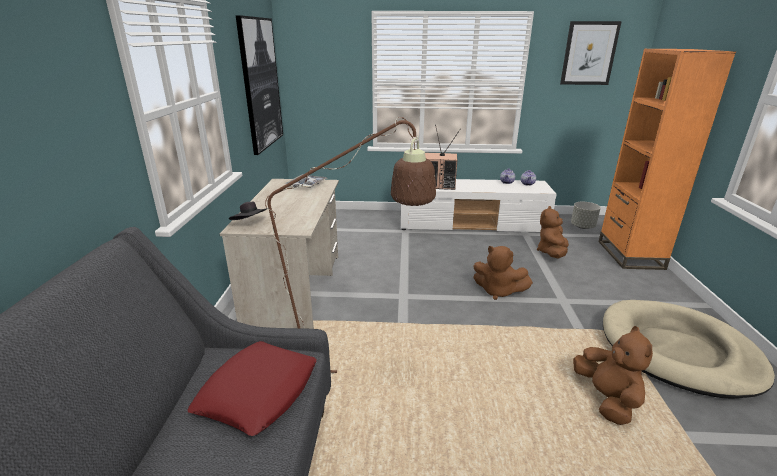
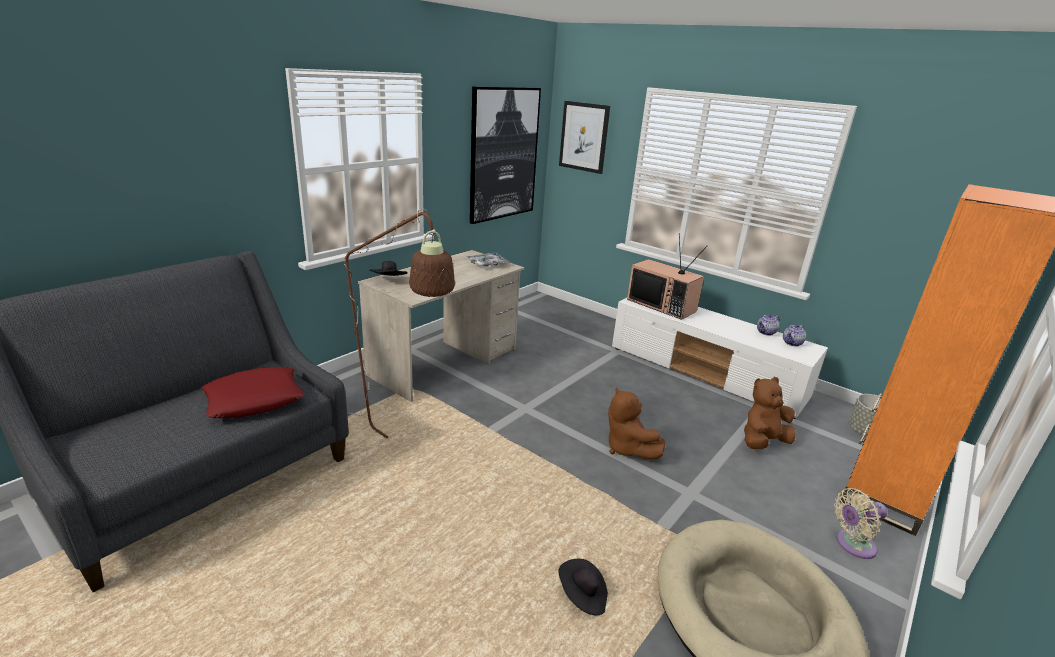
camera: 35 degrees right, 0 degrees up
(589, 53) = (940, 178): picture -> picture (584, 137)
(606, 399) = (582, 596): brown plush toy -> black hat
(655, 288) = (852, 545): none -> beige fan

